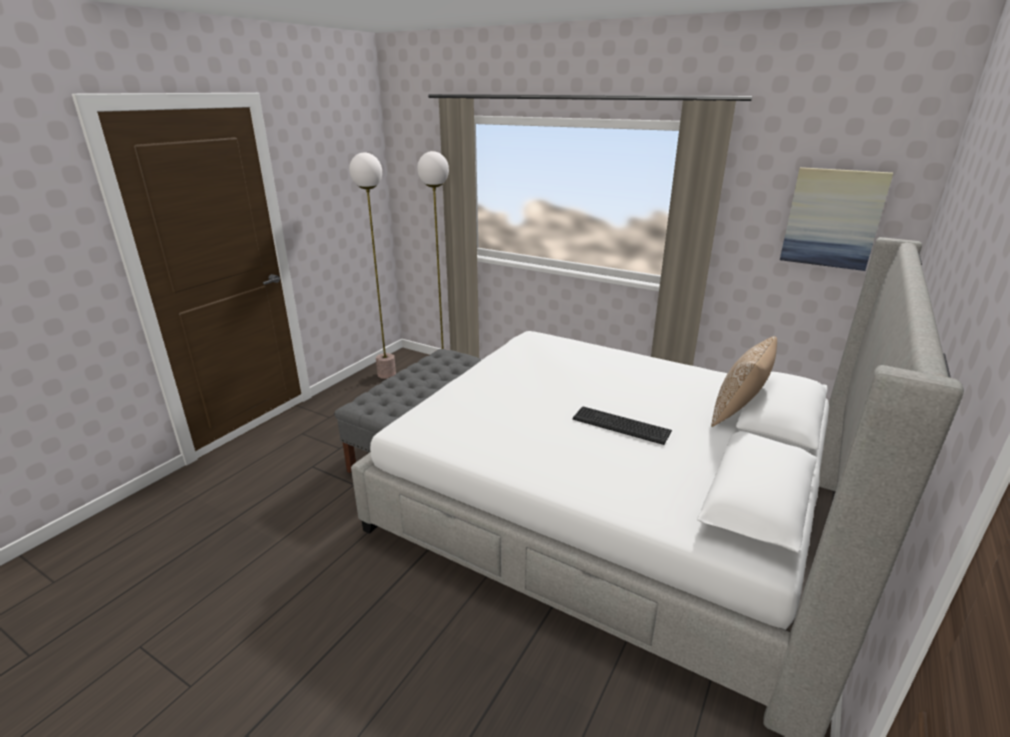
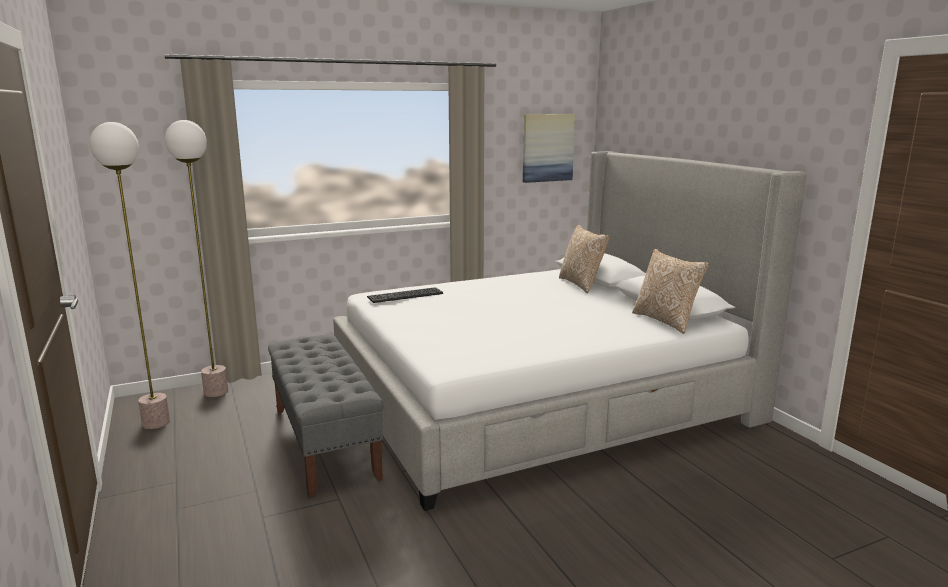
camera: 55 degrees left, 10 degrees down
(621, 426) = (555, 309): keyboard -> keyboard (406, 295)
(696, 510) = (666, 321): none -> pillow

